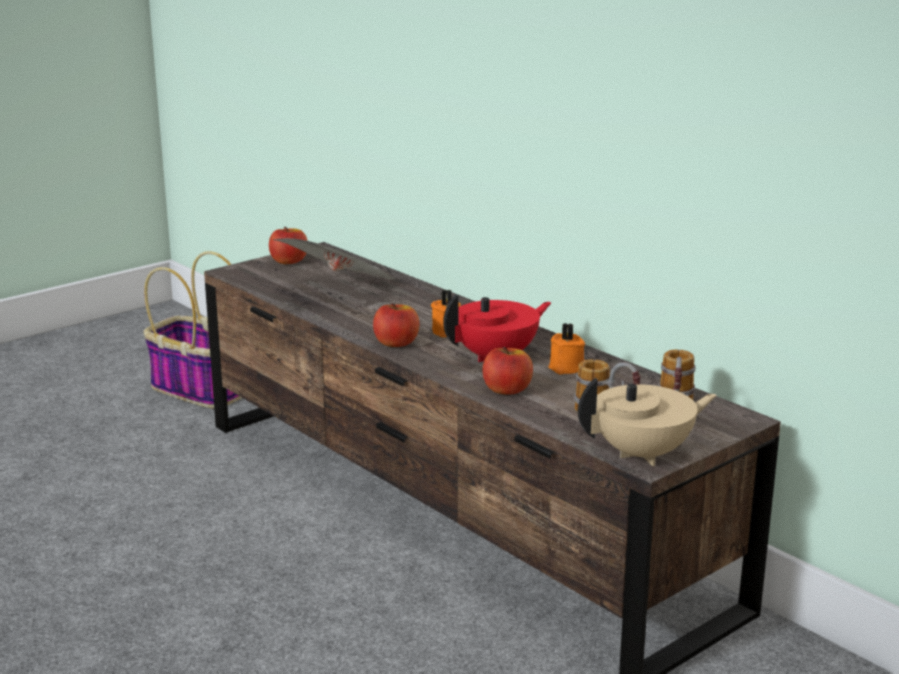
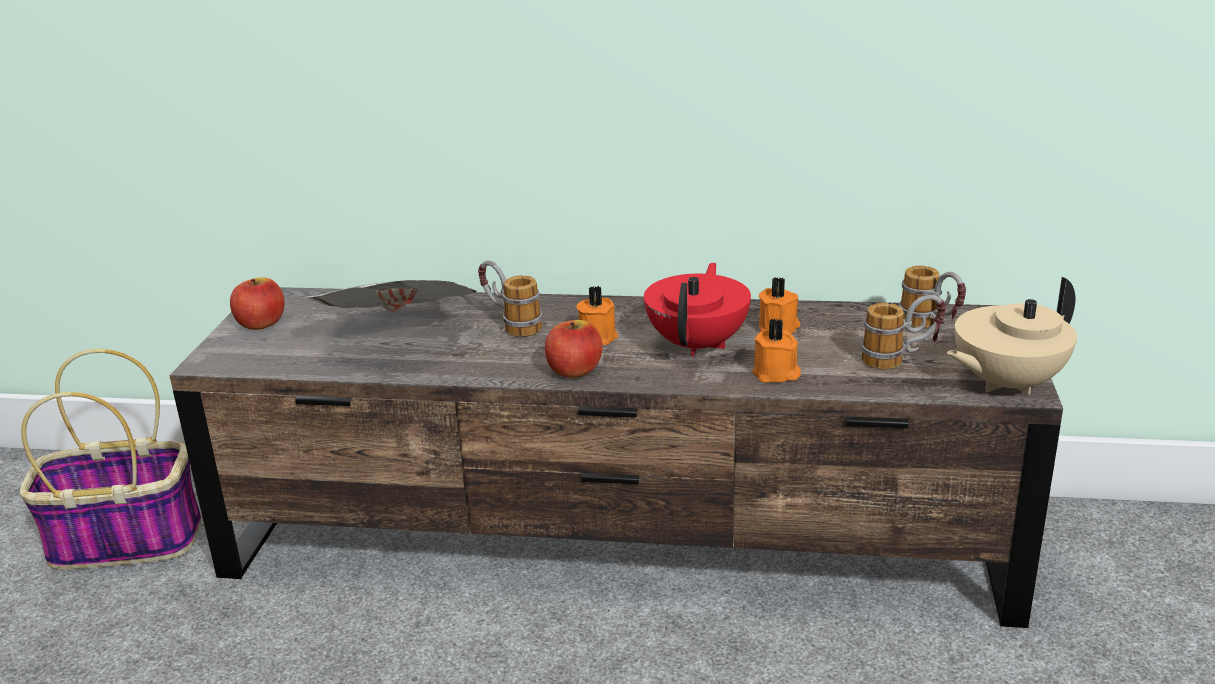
camera: 40 degrees left, 5 degrees up
(413, 307) = (510, 324): none -> mug
(507, 390) = (776, 374): apple -> orange candle
(644, 454) = (1005, 383): beige teapot -> beige teapot turned 150 degrees counterclockwise

